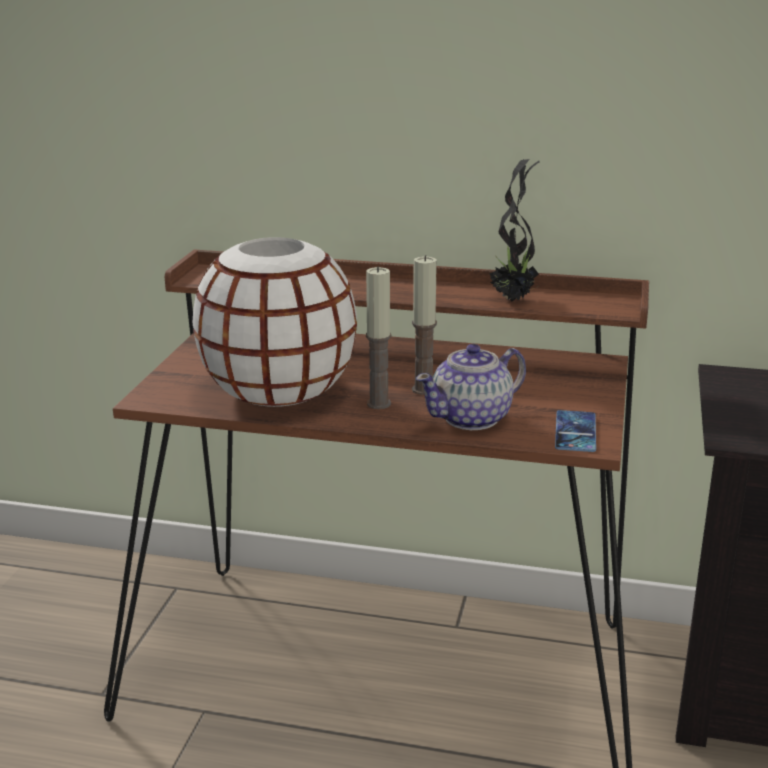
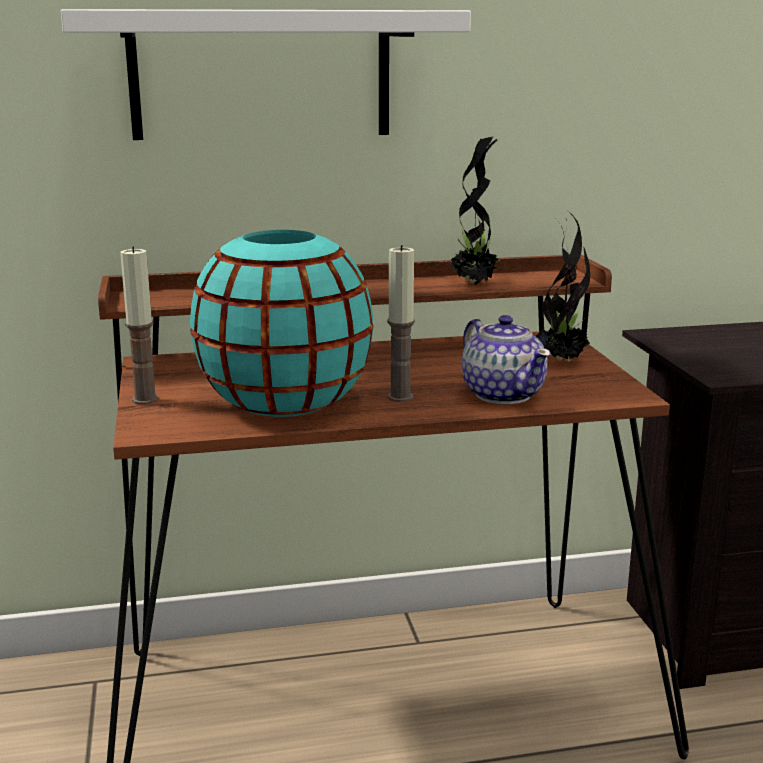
camera: 25 degrees left, 5 degrees down
(279, 391) = (285, 403): white vase -> turquoise vase
(338, 80) = (261, 75): none -> white shelf
(423, 389) = (427, 379): candle -> candle (145, 399)
(472, 418) = (503, 394): teapot -> teapot turned 60 degrees counterclockwise
(574, 391) = (562, 361): none -> potted plant
(575, 432) = (605, 389): phone -> none

